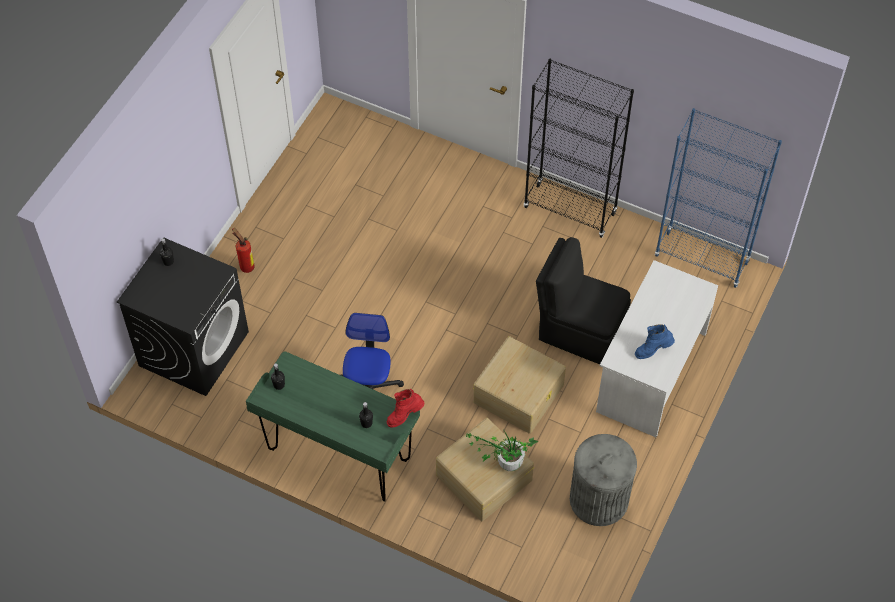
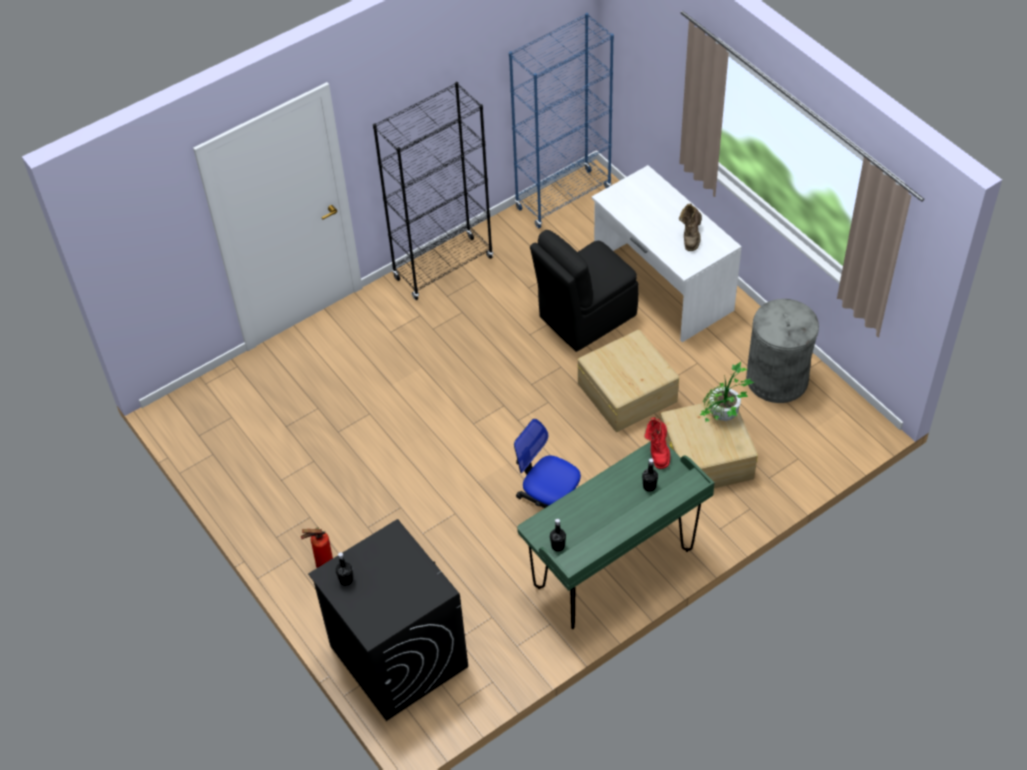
camera: 60 degrees left, 5 degrees down
(653, 350) = (691, 237): blue boot -> brown boot

